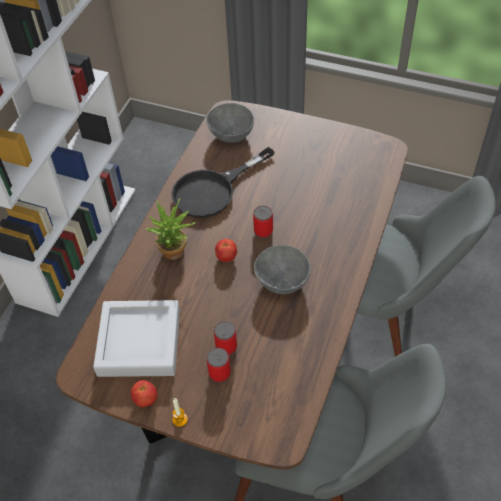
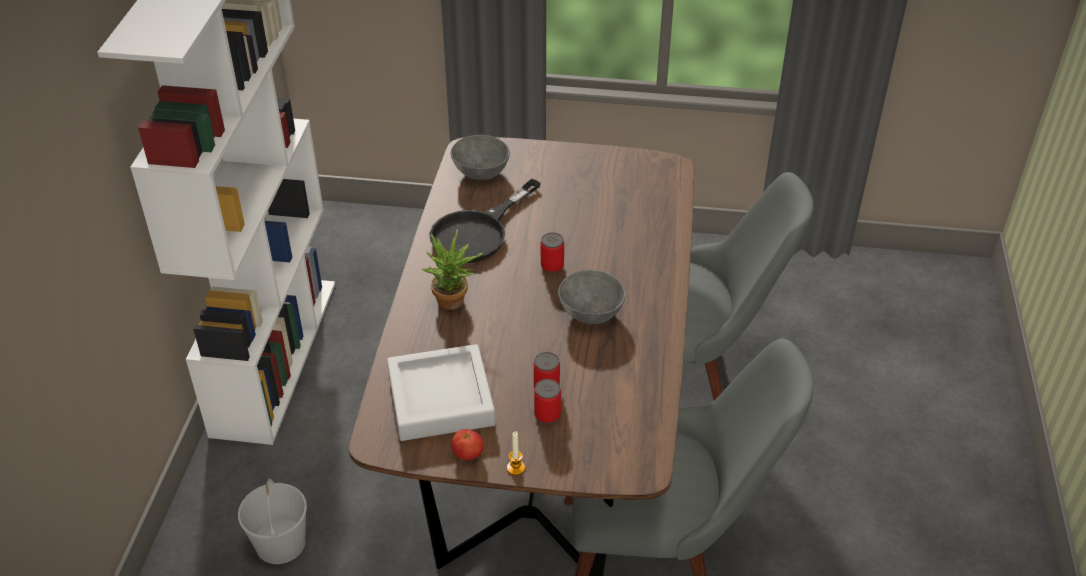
camera: 15 degrees left, 10 degrees down
(43, 399) = (280, 542): none -> white bucket
(226, 257) = (517, 298): tomato -> none

